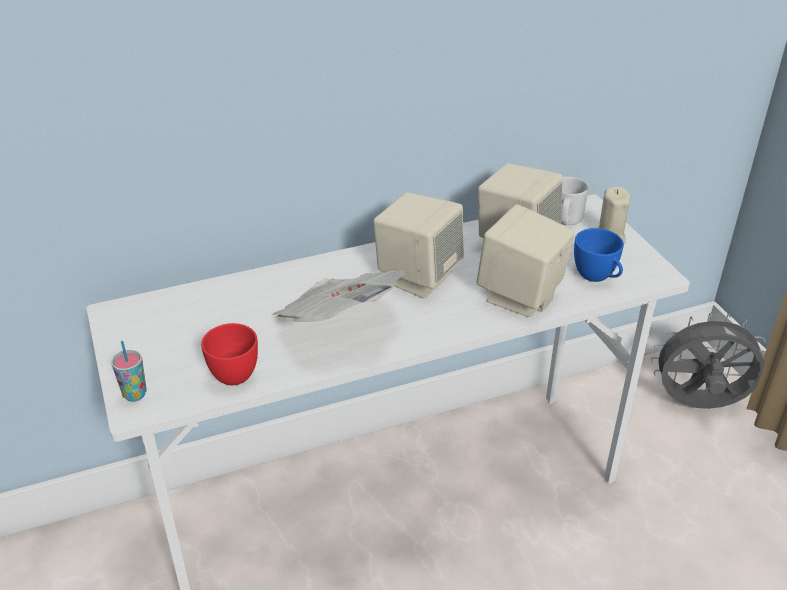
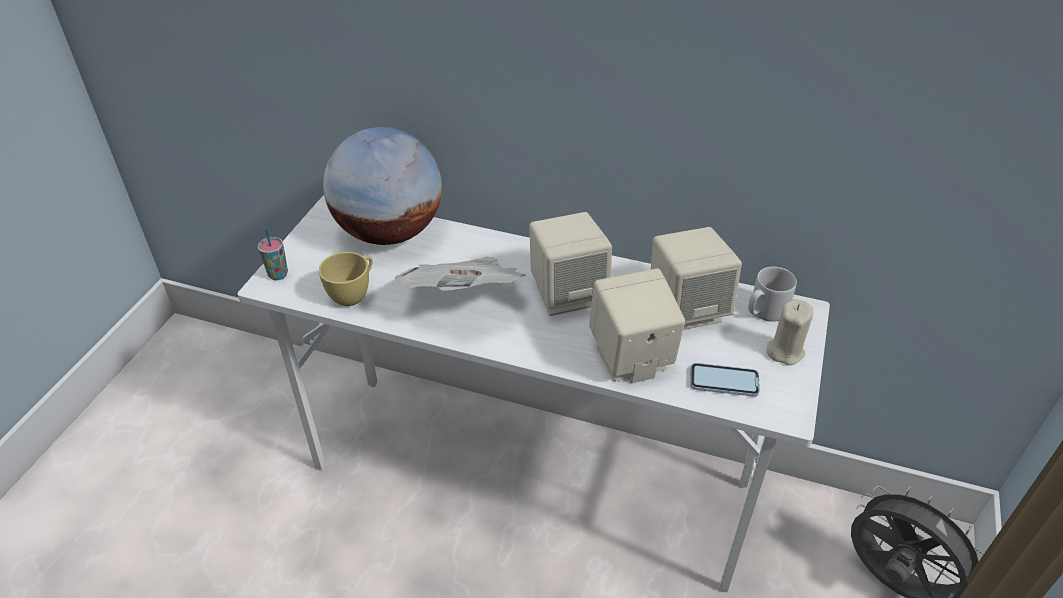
camera: 40 degrees right, 5 degrees up
(201, 305) = (389, 232): none -> globe
(235, 370) = (353, 294): red cup -> yellow cup
(597, 277) = (724, 381): blue cup -> phone

